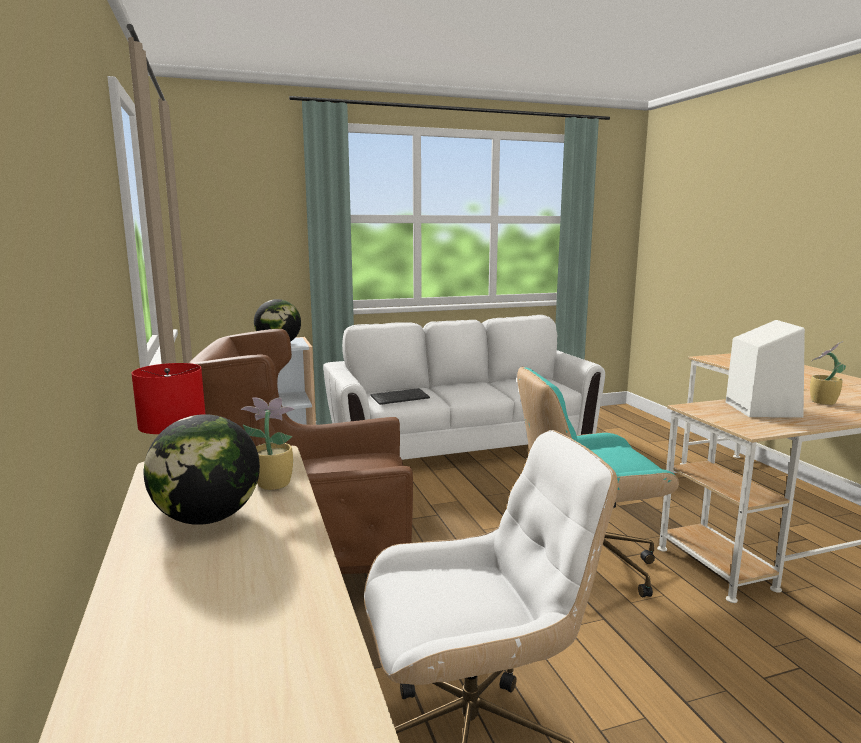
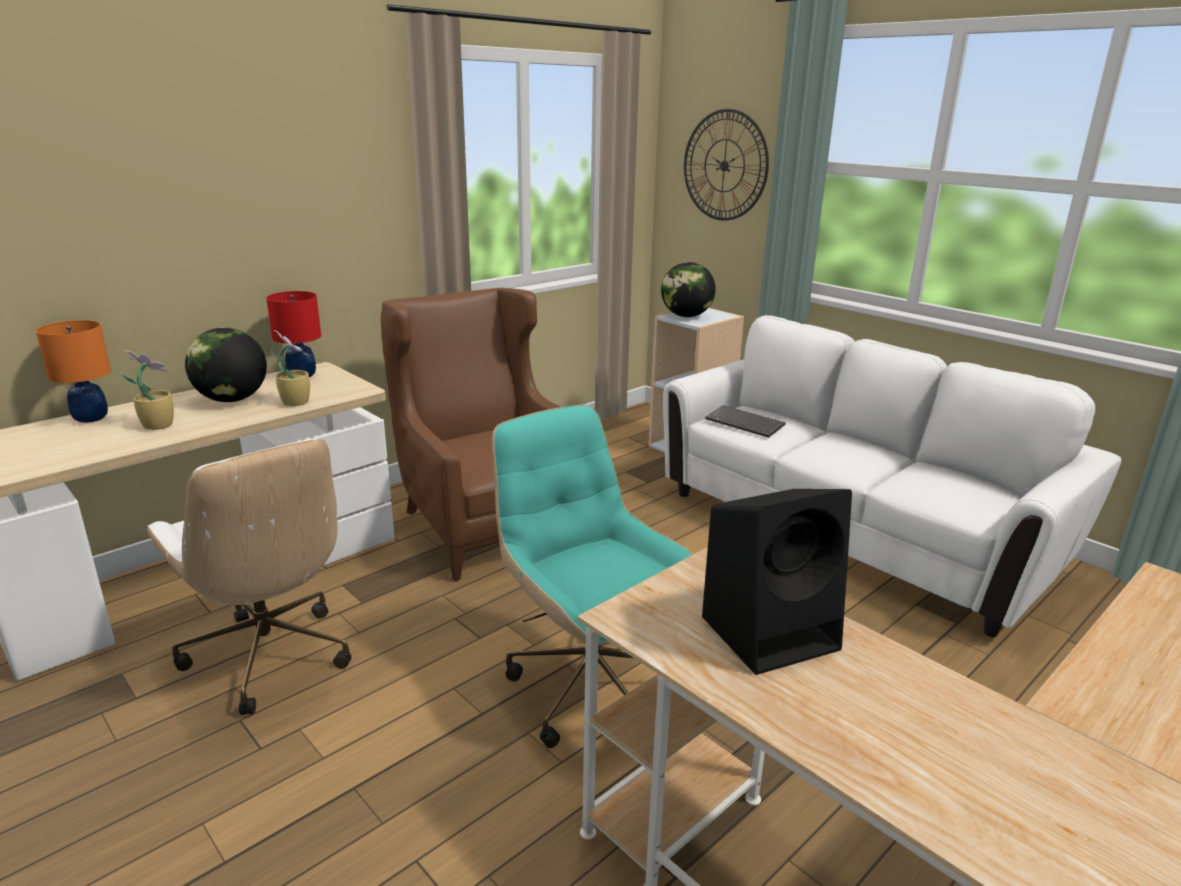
camera: 65 degrees right, 10 degrees up
(133, 635) = (89, 419): none -> orange table lamp
(245, 224) = (724, 165): none -> wall clock
(761, 409) = (772, 631): white speaker -> black speaker
(822, 402) = (914, 712): potted plant -> potted plant (157, 425)

